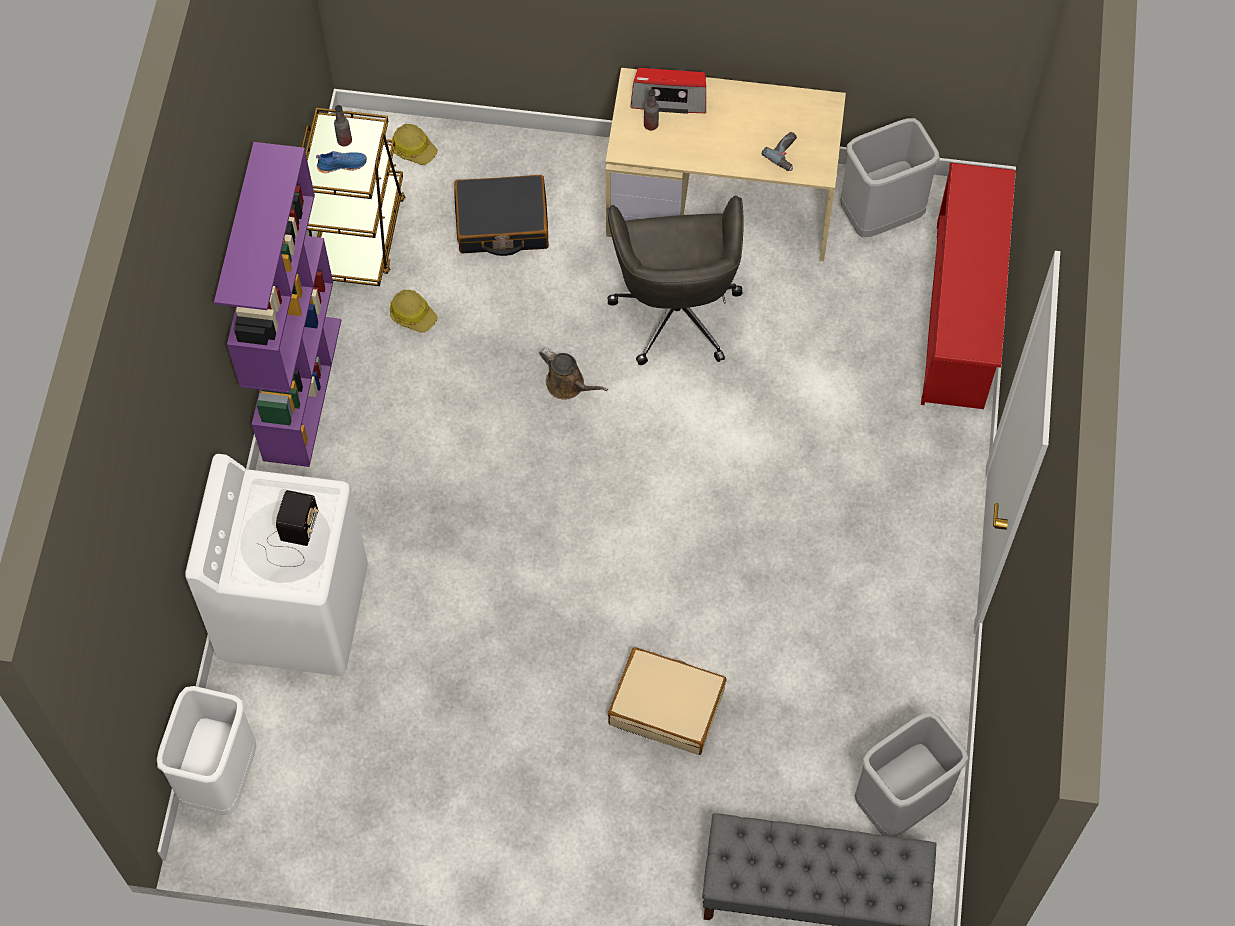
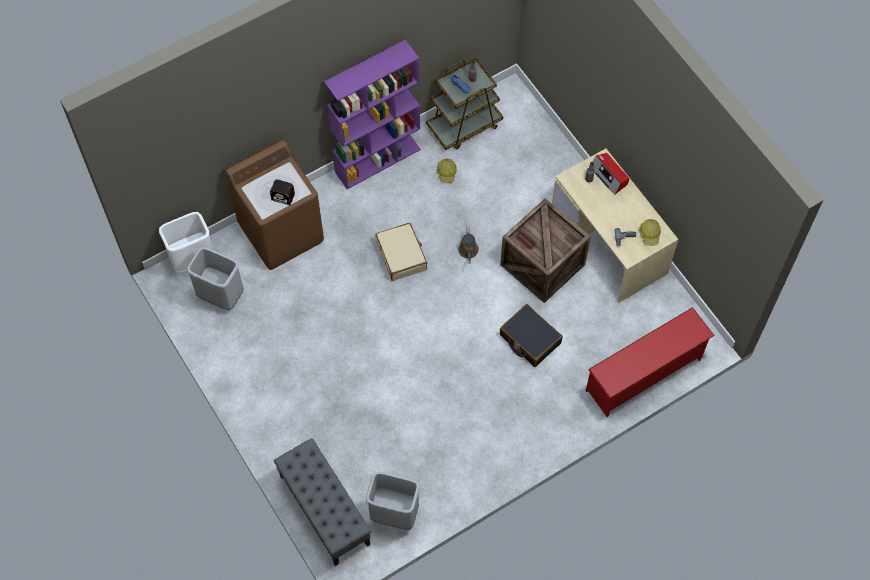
camera: 50 degrees right, 0 degrees up
(292, 538) = (276, 193): radio -> radio turned 45 degrees clockwise
(294, 611) = (282, 232): white washing machine -> brown washing machine
(414, 148) = (522, 113): hard hat -> hard hat (650, 234)
(502, 223) = (519, 171): black suitcase -> black suitcase (530, 339)
(667, 706) = (359, 395): beige suitcase -> beige suitcase (401, 255)
(676, 309) = (541, 264): grey office chair -> crate
(881, 217) = (662, 309): grey trash can -> grey trash can (220, 296)

